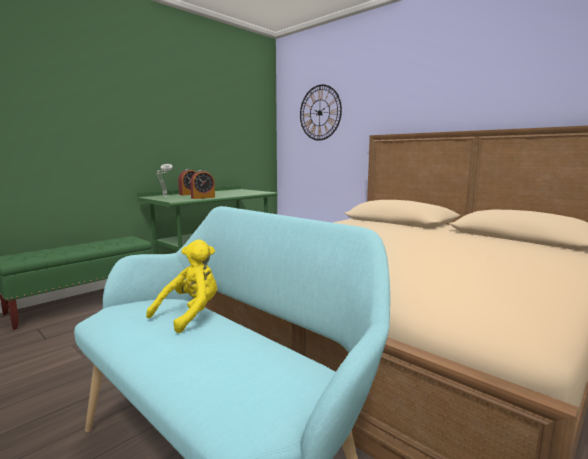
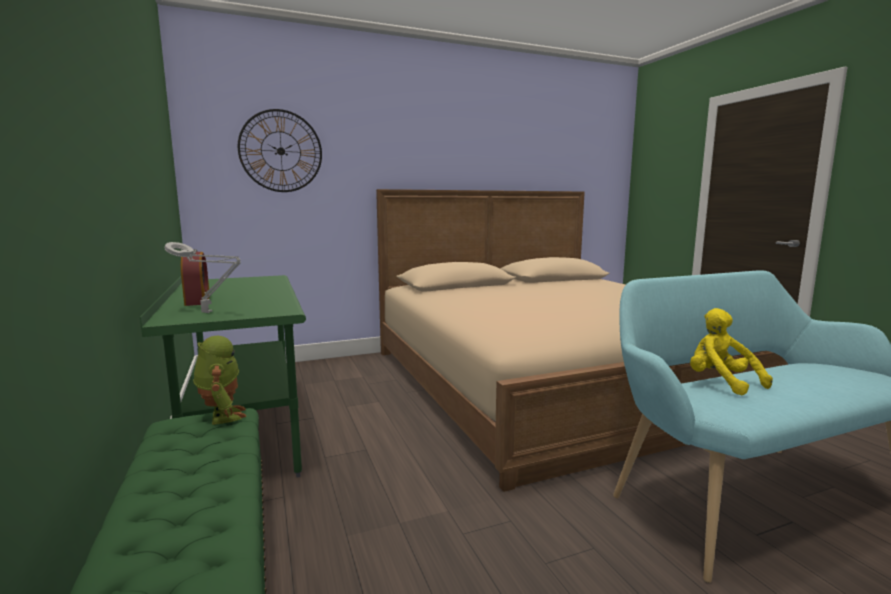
camera: 65 degrees left, 0 degrees up
(135, 239) = (222, 416): none -> toy robot
(203, 197) = (278, 299): alarm clock -> none

